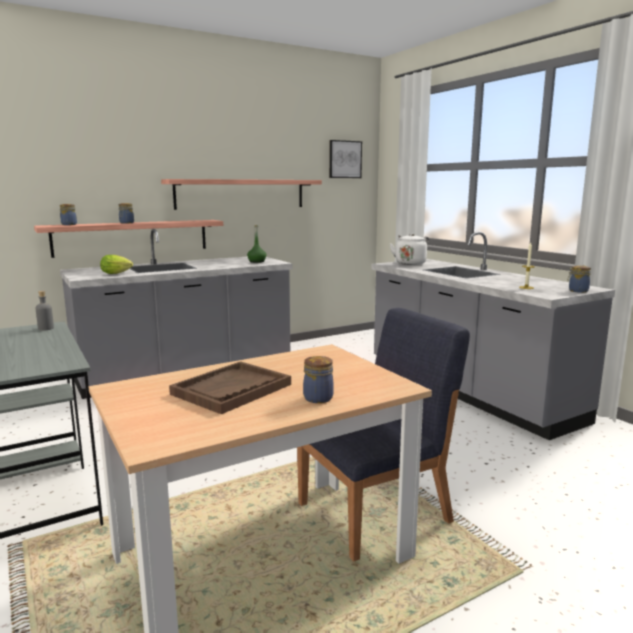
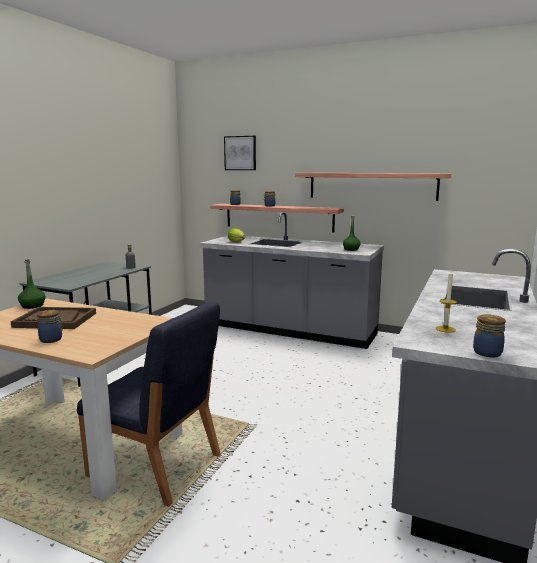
camera: 55 degrees right, 0 degrees up
(124, 395) = (32, 306): none -> green bottle
(344, 159) = (503, 149): picture -> picture (240, 153)
(410, 263) = (474, 277): white kettle -> none

